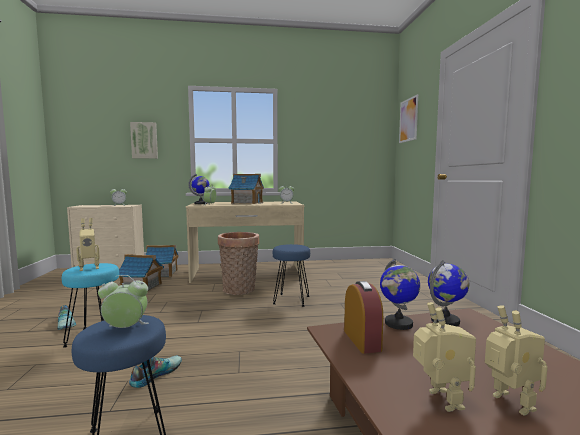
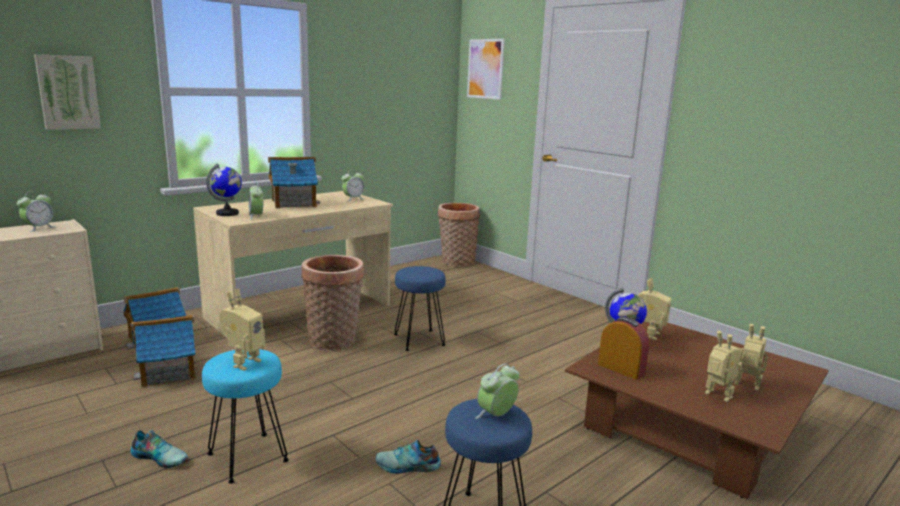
camera: 35 degrees left, 10 degrees up
(155, 374) = (408, 466): shoe -> shoe turned 90 degrees counterclockwise
(386, 263) = (456, 262): none -> basket
(445, 321) = (648, 334): globe -> toy robot

